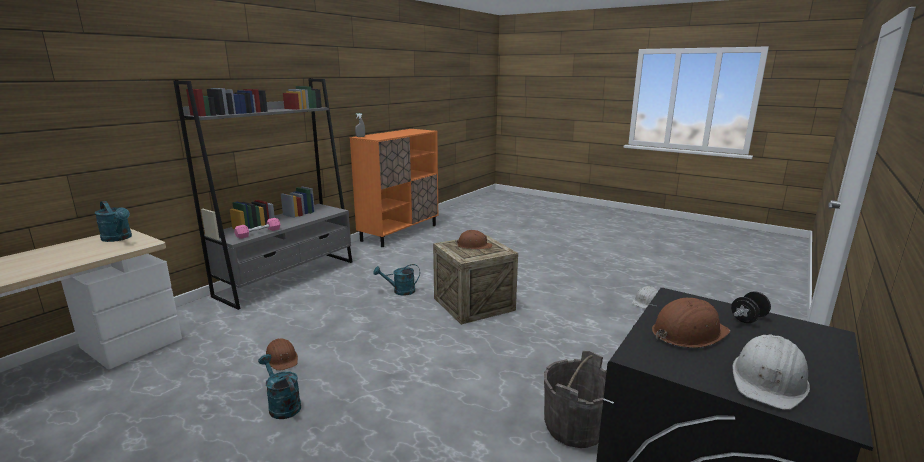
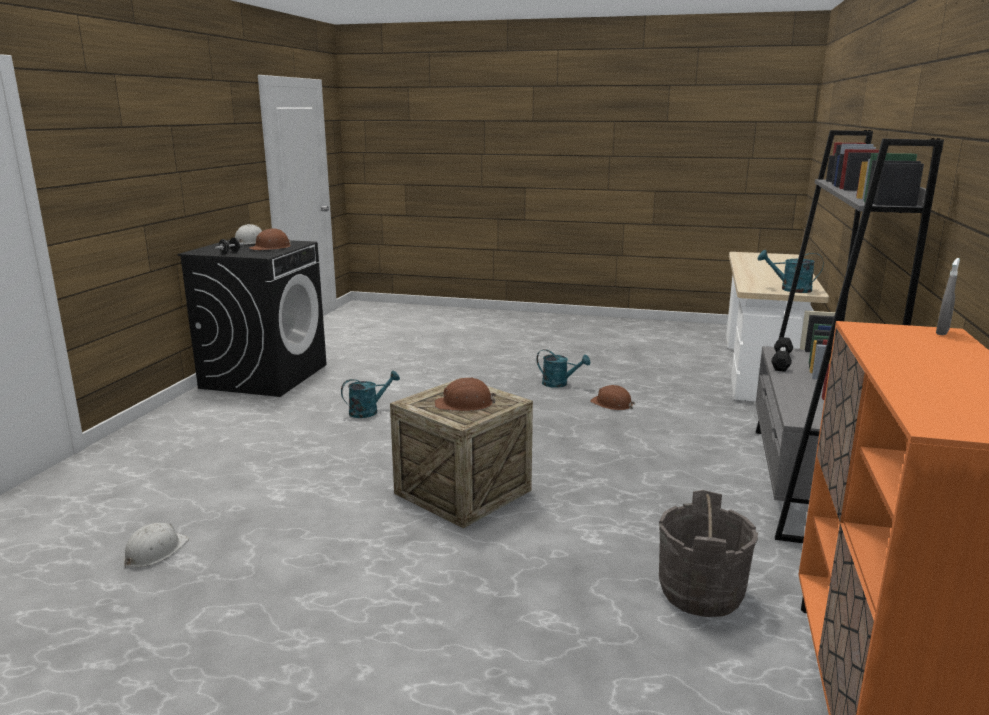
camera: 160 degrees right, 0 degrees up
(258, 233) = (781, 361): pink dumbbell -> black dumbbell
(400, 291) = (596, 492): turquoise watering can -> turquoise watering can (368, 411)
(575, 427) = (321, 405): grey bucket -> grey bucket (700, 593)

